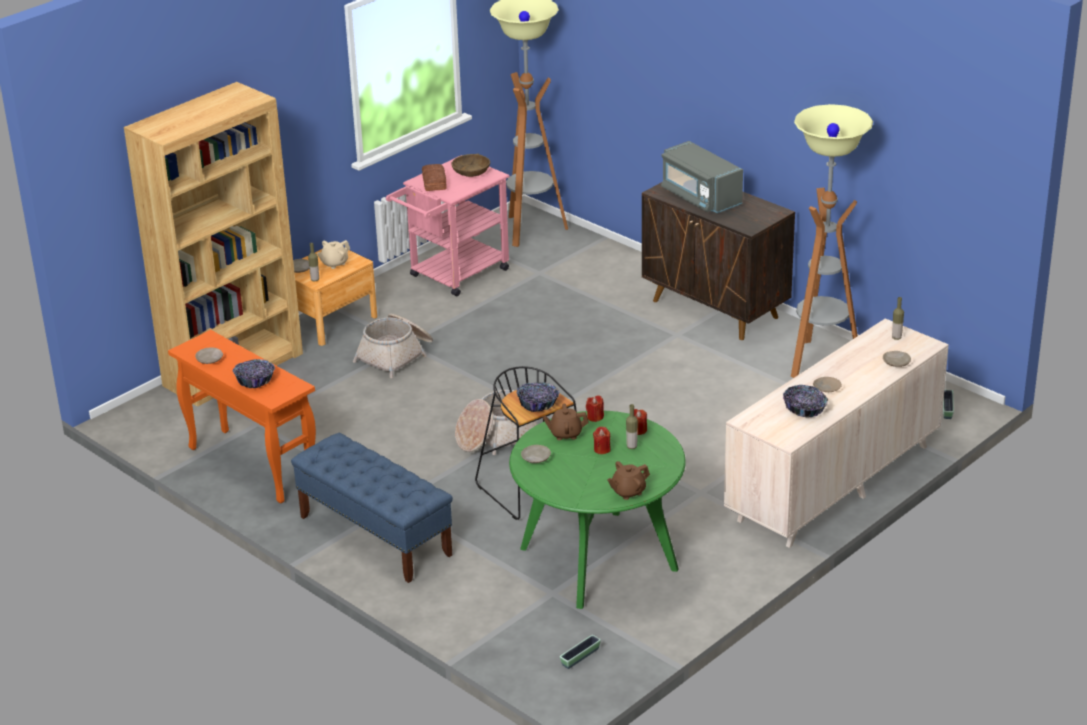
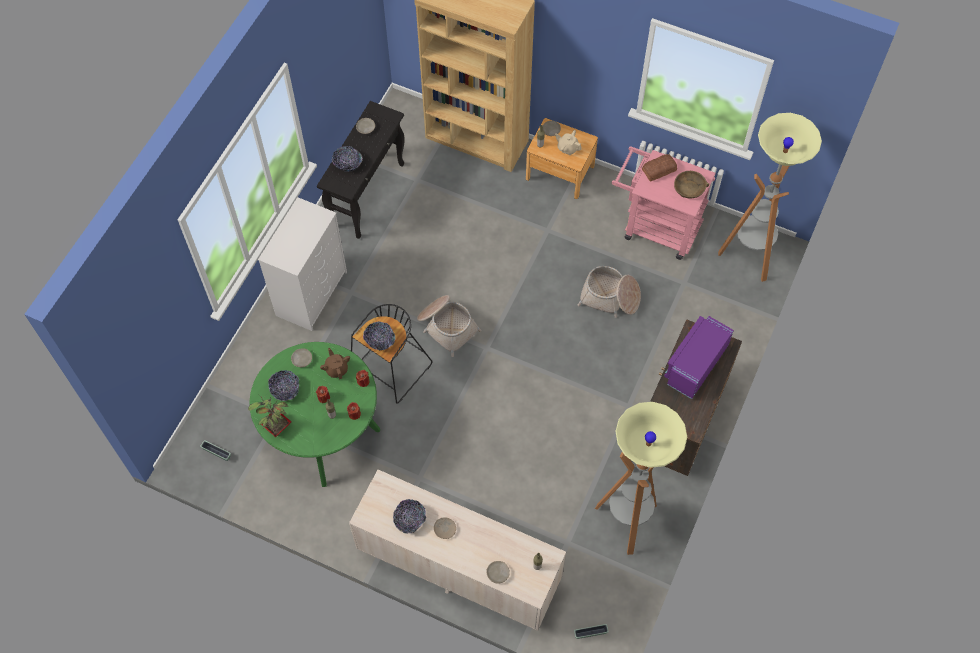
camera: 70 degrees right, 30 degrees up
(251, 465) = (368, 194): orange console table -> black console table
(374, 535) = (312, 293): blue bench -> white dresser
(396, 355) = (529, 229): basket -> basket (610, 297)
(573, 477) = (285, 389): none -> bowl
(628, 492) = (276, 428): brown teapot -> potted plant
(700, 197) = (695, 364): grey microwave -> purple microwave

